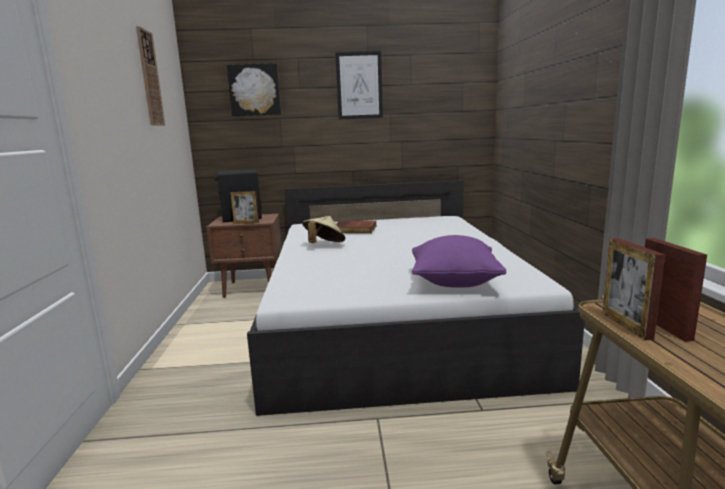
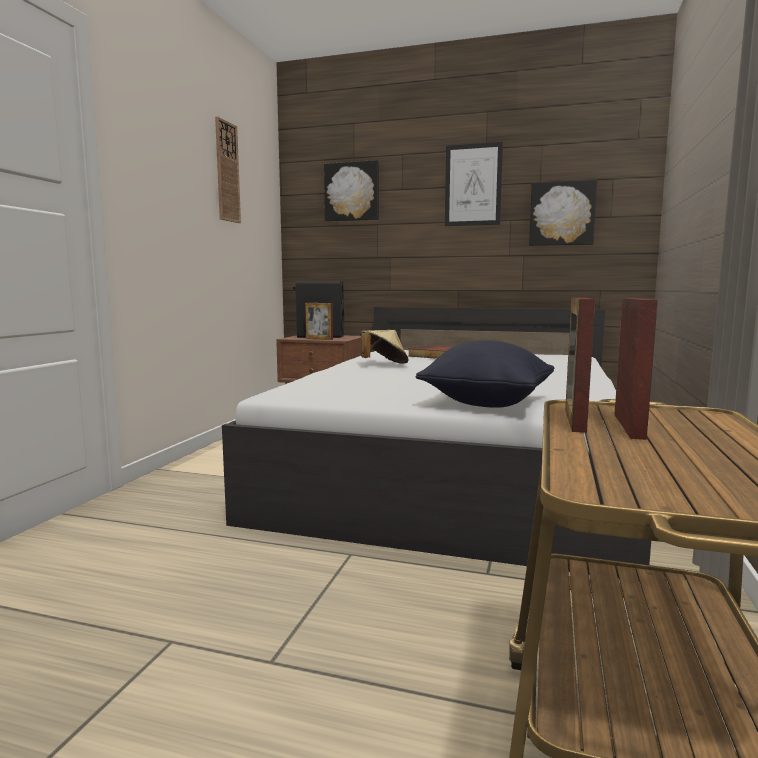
camera: 20 degrees right, 5 degrees down
(428, 109) = (562, 214): none -> picture
(454, 282) = (487, 403): purple pillow -> black pillow

